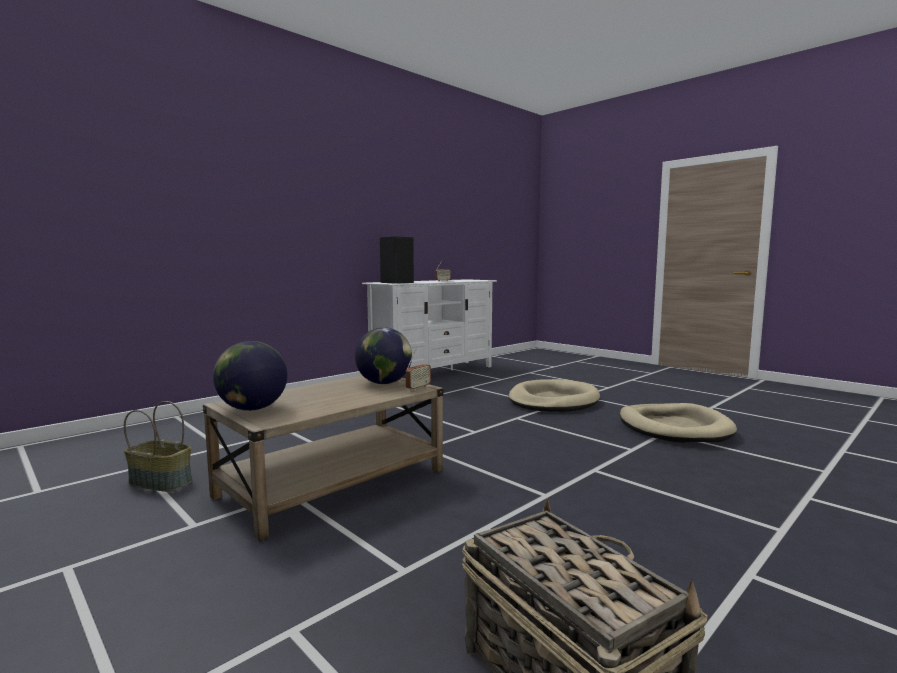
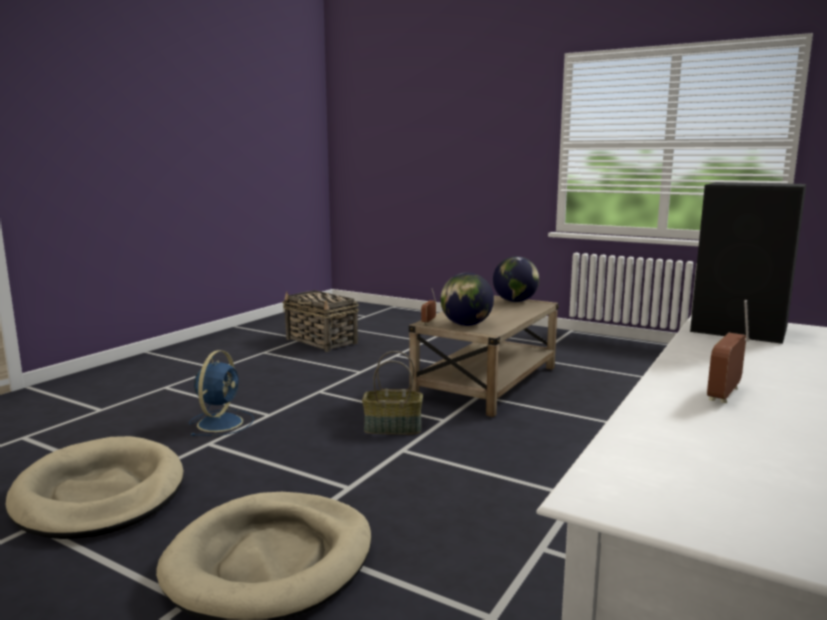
camera: 165 degrees right, 5 degrees up
(161, 482) = (611, 372): basket -> basket (392, 428)
(638, 466) = (221, 422): none -> blue fan

